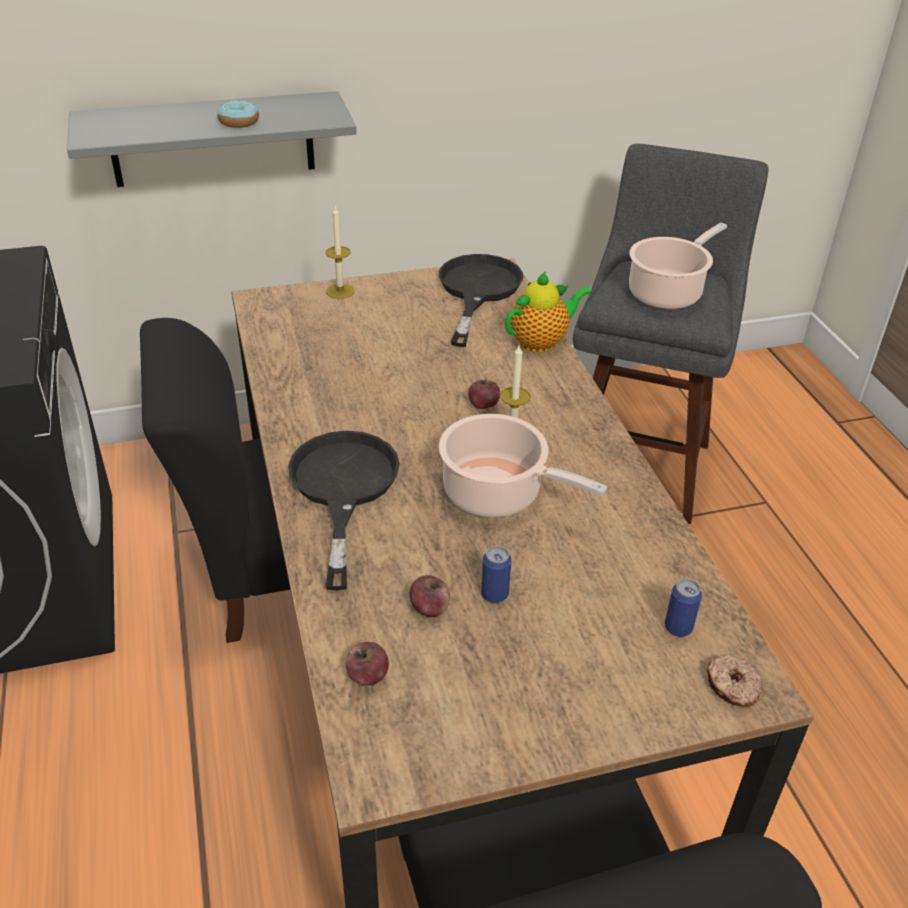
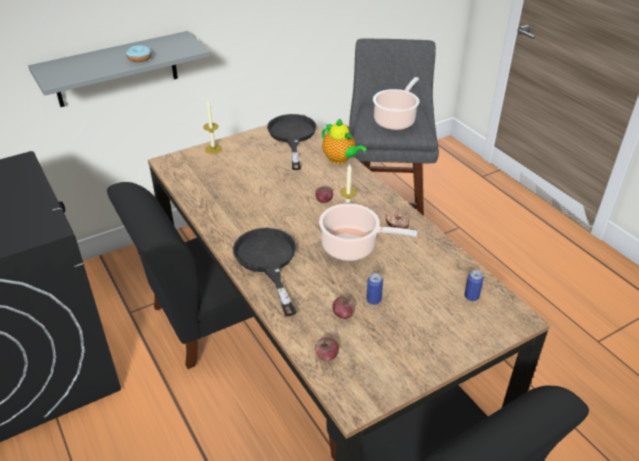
camera: 15 degrees left, 0 degrees up
(541, 342) = (340, 160): teapot -> teapot turned 90 degrees clockwise
(731, 687) = (508, 319): donut -> donut (397, 223)

